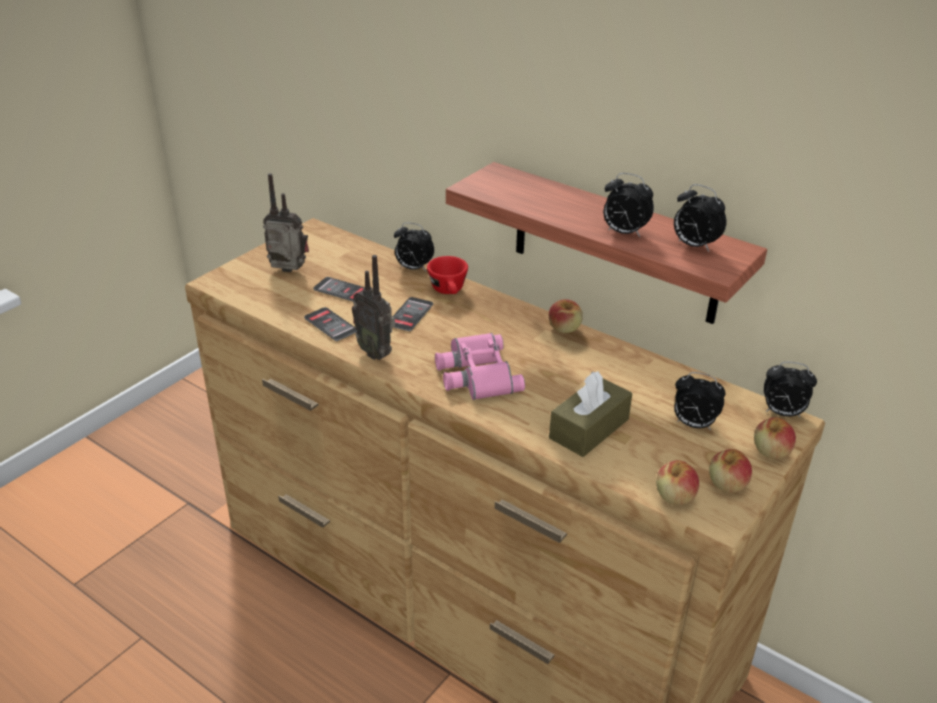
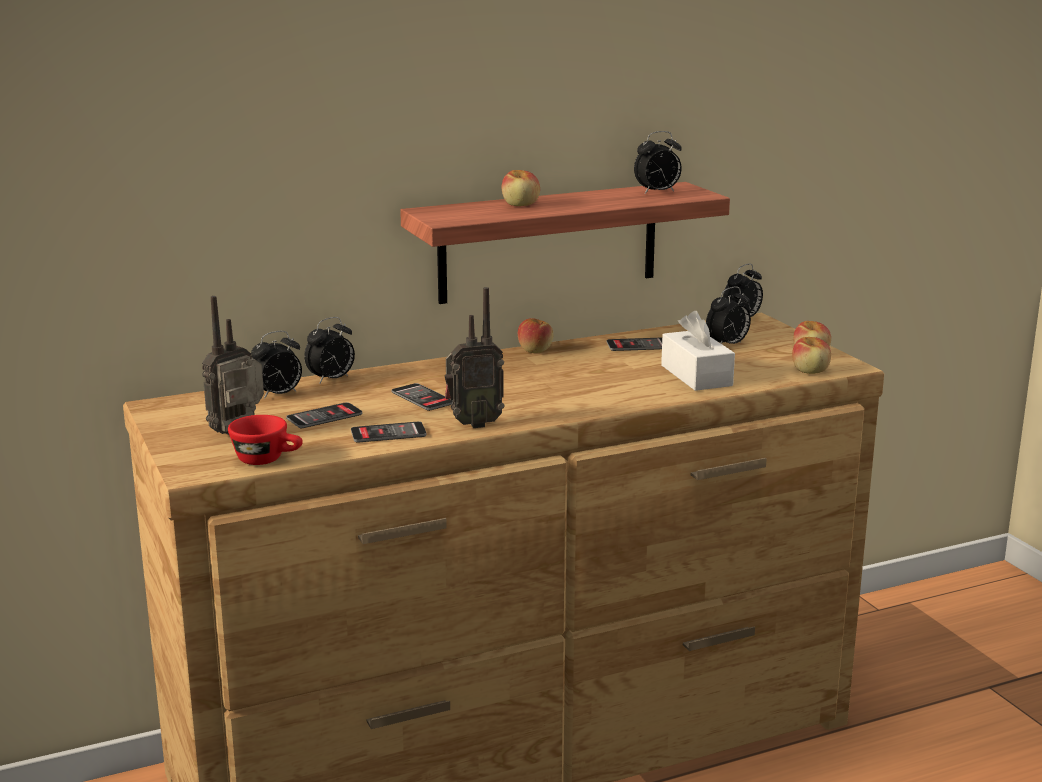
camera: 60 degrees left, 15 degrees down
(449, 291) = (403, 375): red cup -> red cup (268, 460)
(475, 374) = (564, 394): pink binoculars -> none
(589, 429) = (696, 375): brown tissue box -> white tissue box
(623, 233) = (609, 202): alarm clock -> alarm clock (278, 395)
(634, 375) = (638, 345): none -> phone
(771, 452) = (785, 334): apple -> apple (520, 205)

